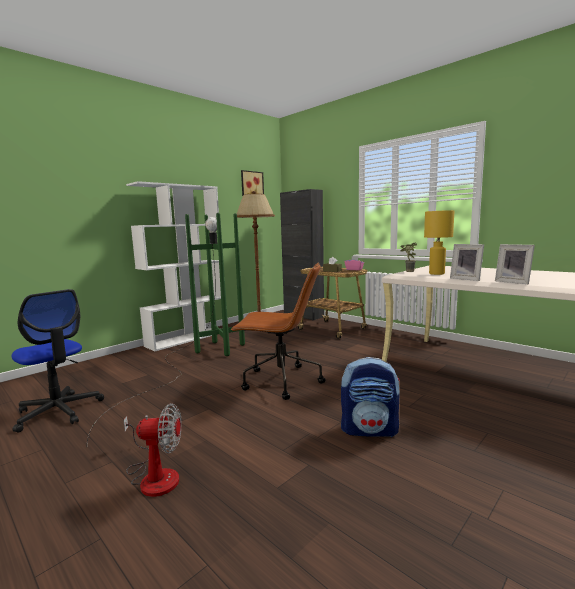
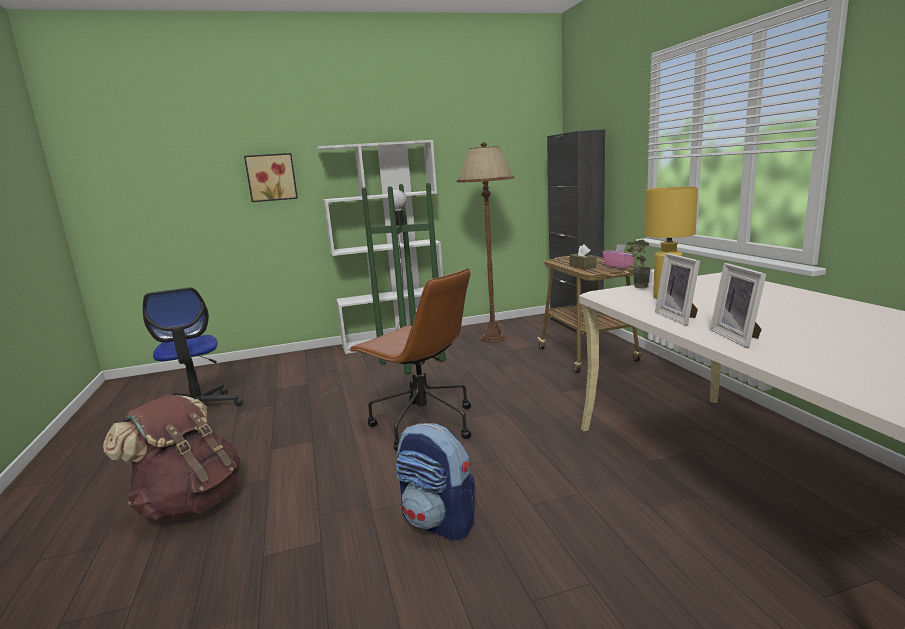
camera: 30 degrees right, 5 degrees up
(154, 476) = (190, 502): fan -> brown backpack
(251, 185) = (505, 128): picture -> picture (271, 177)

